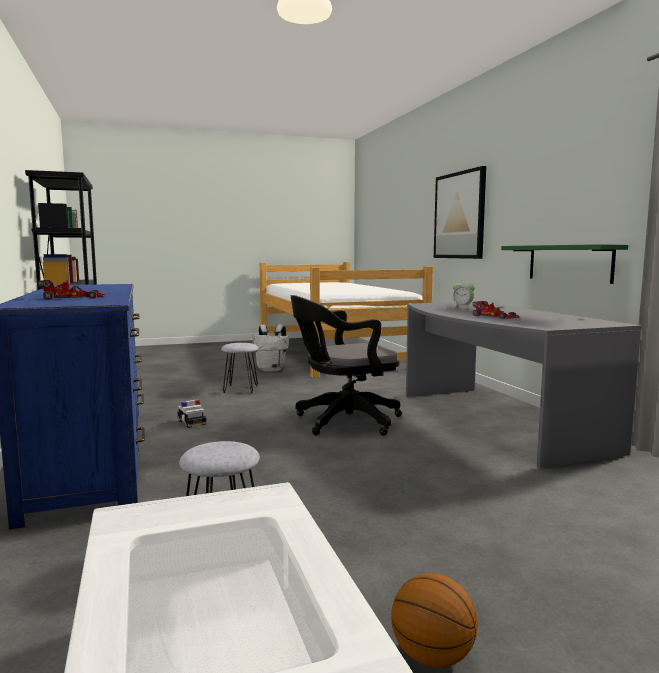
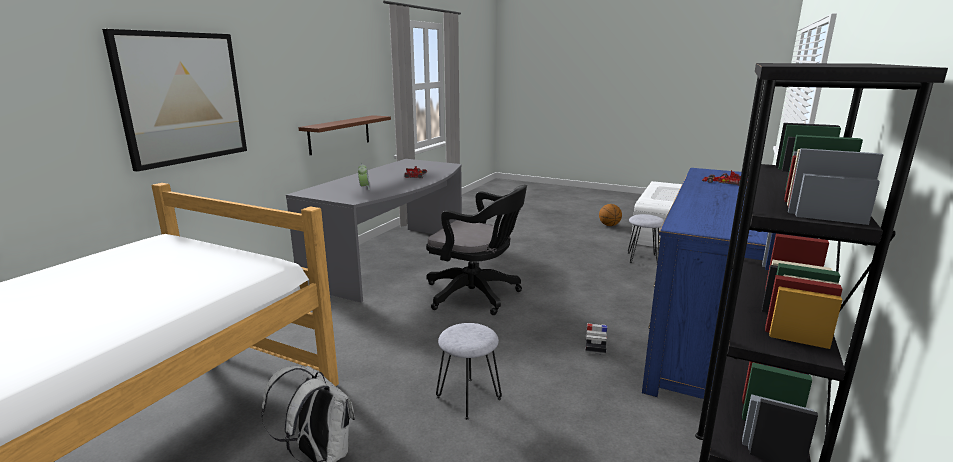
camera: 135 degrees left, 10 degrees up
(569, 263) = (339, 134): green shelf -> brown shelf

